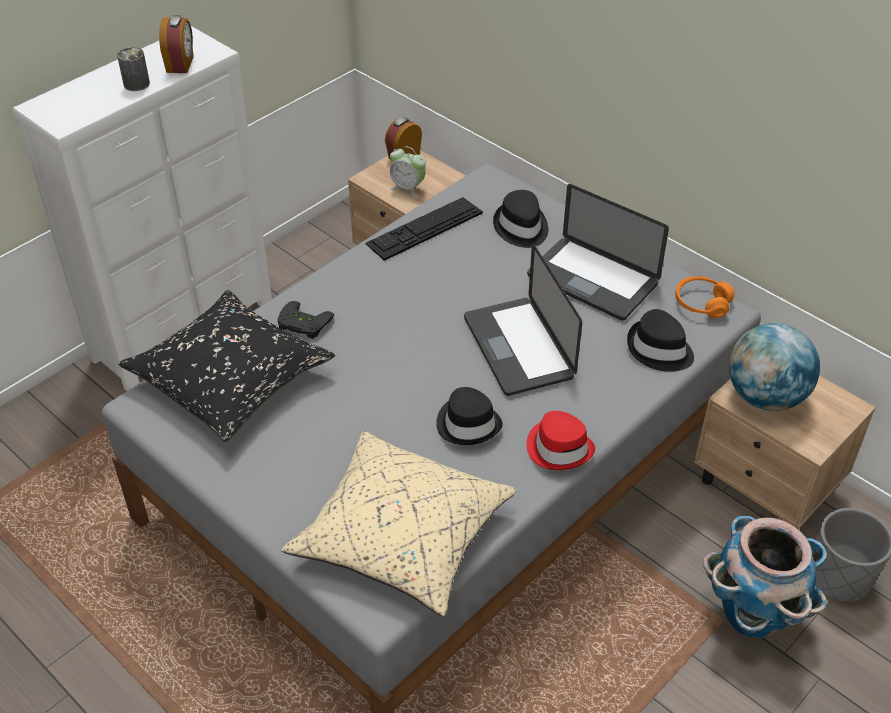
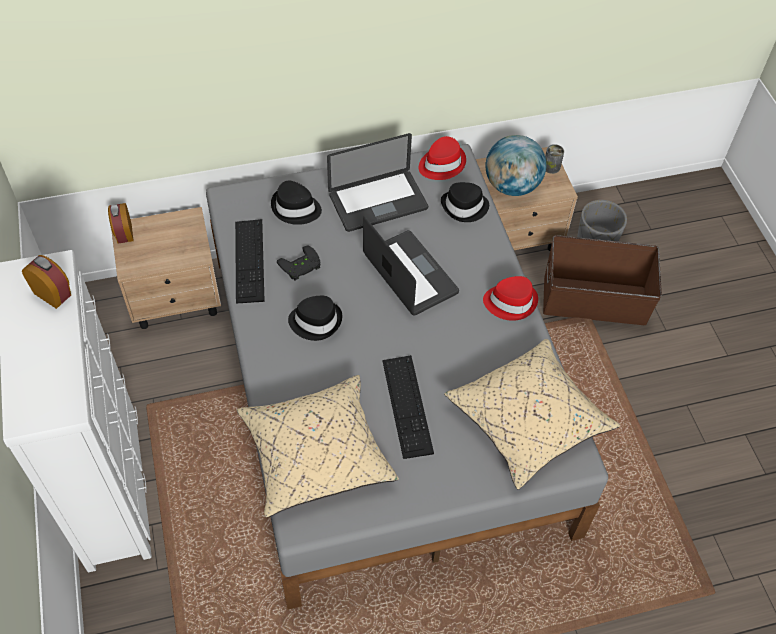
camera: 60 degrees left, 10 degrees up
(136, 84) = (54, 335): can -> can (551, 167)
(230, 379) = (316, 453): black pillow -> beige pillow
(302, 325) = (293, 383): black game controller -> black game controller (301, 267)
(340, 422) = (407, 406): none -> keyboard
(408, 188) = (164, 250): alarm clock -> none
(468, 424) = (458, 336): black hat -> black hat (316, 321)
(518, 347) = (410, 274): laptop -> laptop turned 135 degrees counterclockwise
(702, 303) = (441, 164): orange headphones -> red hat
(752, 614) = (593, 300): planter -> brown storage box

